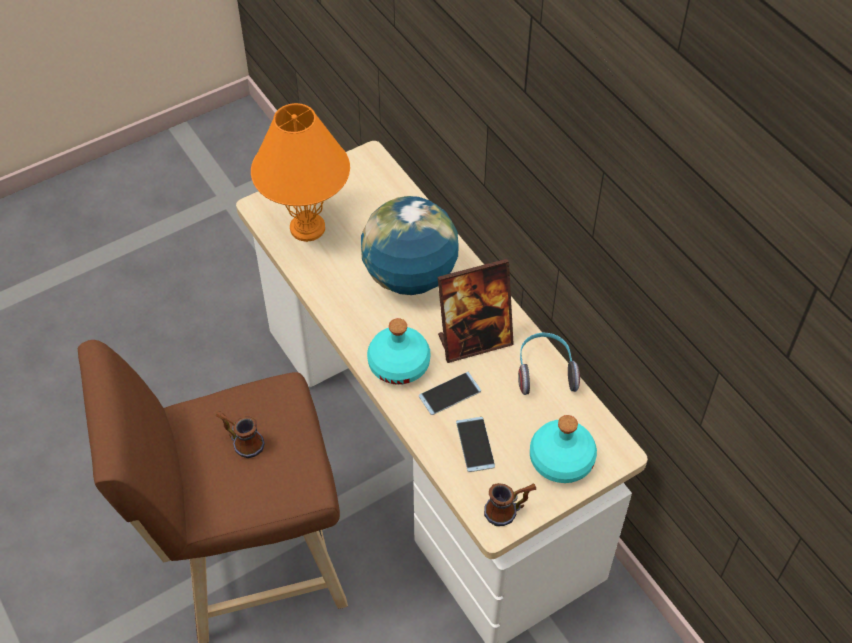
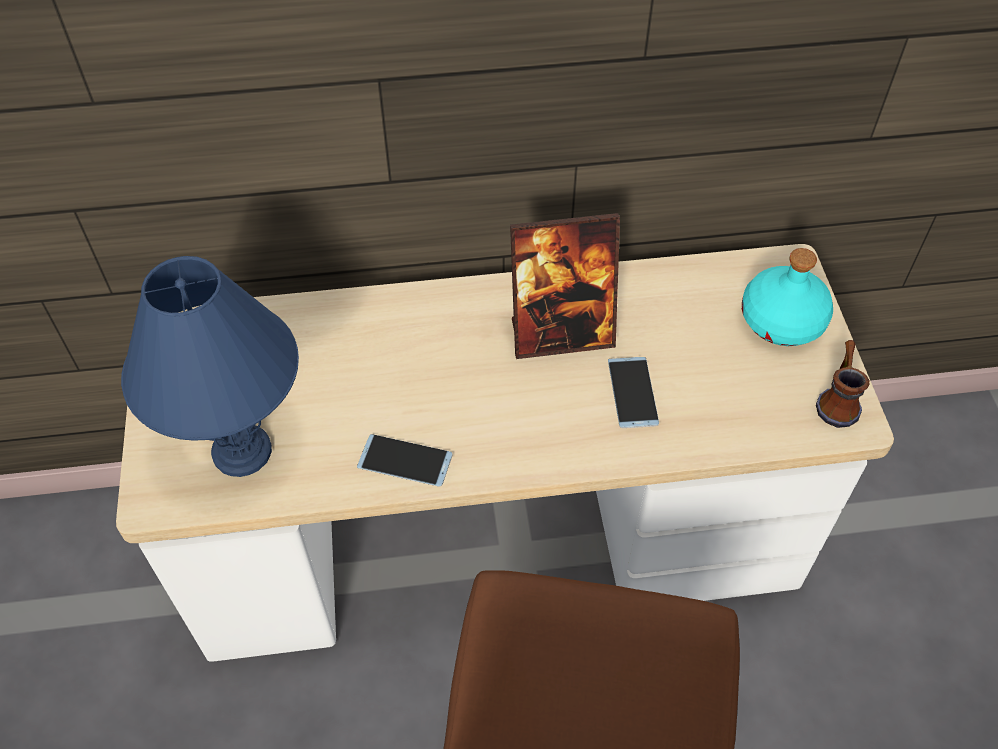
camera: 65 degrees left, 0 degrees up
(242, 442) = (582, 692): mug -> none
(308, 228) = (243, 450): orange table lamp -> blue table lamp
(399, 364) = (555, 430): turquoise bottle -> none
(410, 276) = (413, 362): globe -> none
(474, 341) = (561, 334): picture frame -> picture frame turned 75 degrees clockwise
(475, 444) = (724, 396): phone -> phone (405, 461)
(545, 370) = (643, 284): headphones -> none

